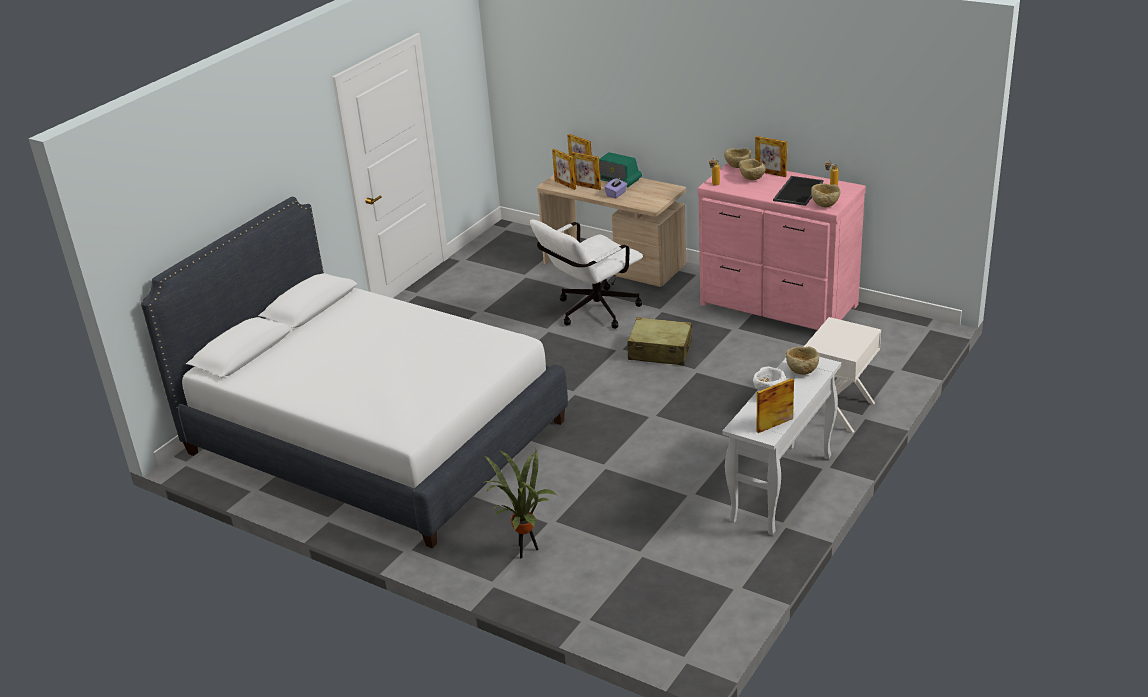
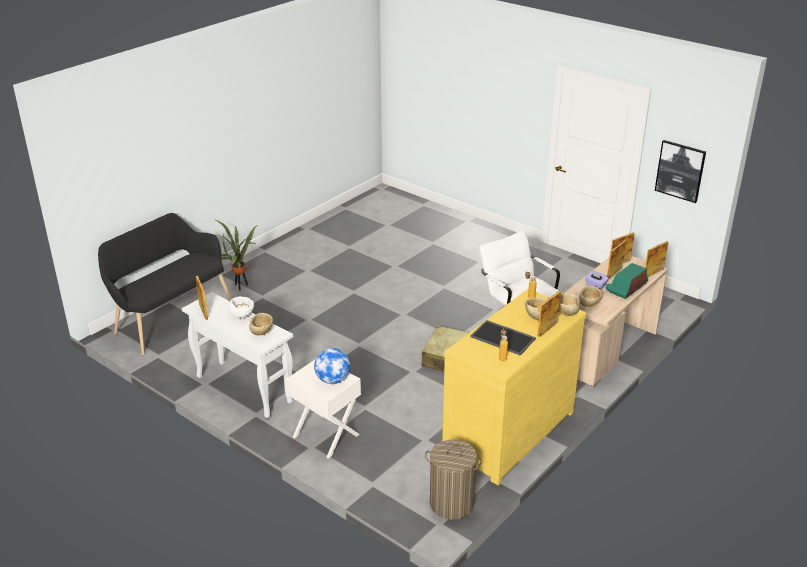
camera: 95 degrees right, 0 degrees up
(375, 437) = (381, 242): white bed -> none
(460, 100) = (680, 170): none -> picture
(633, 605) = (170, 318): none -> black bench
(778, 306) = (506, 432): pink dresser -> yellow dresser
(825, 204) = (468, 347): beige bowl -> beige bowl (589, 305)
(841, 332) = (333, 380): none -> globe
(898, 325) = (451, 503): none -> laundry basket

